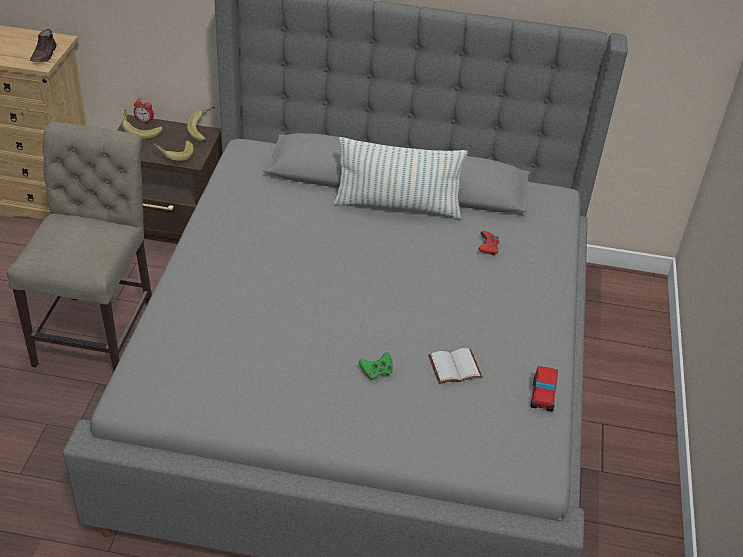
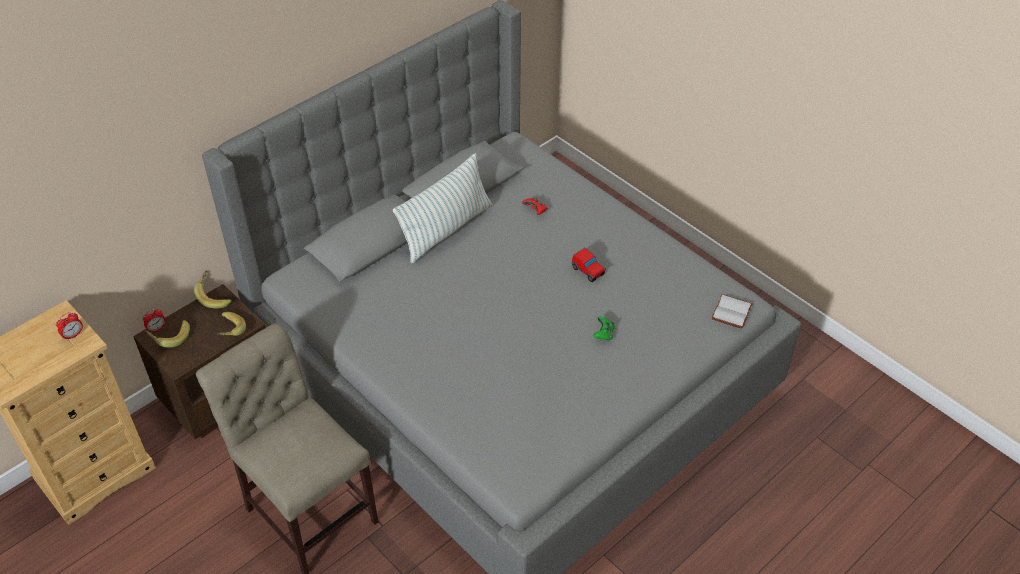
camera: 50 degrees left, 5 degrees up
(44, 55) = (73, 335): brown shoe -> alarm clock
(454, 368) = (632, 293): white book -> white book (732, 313)
(542, 397) = (689, 266): toy car -> toy car (588, 271)

